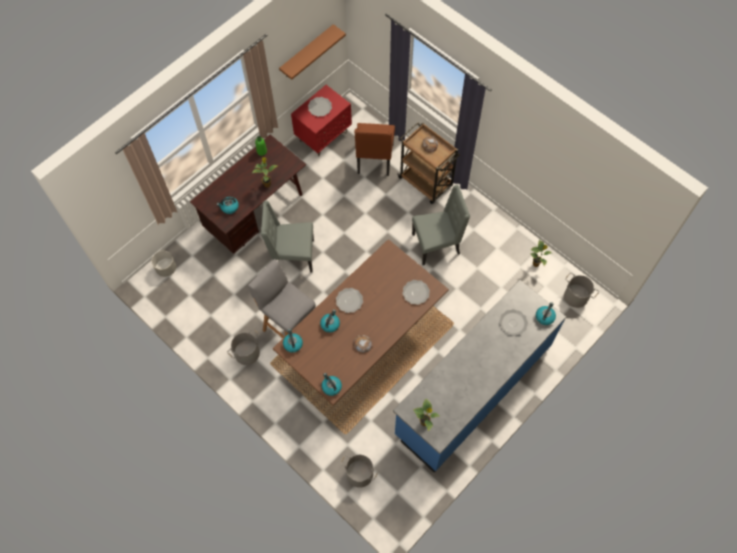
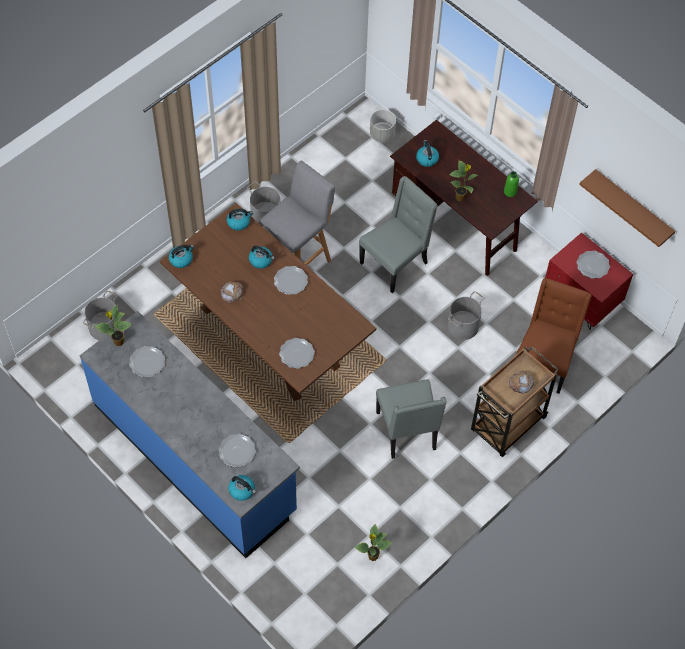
camera: 90 degrees right, 5 degrees down
(292, 256) = (395, 263): grey chair -> grey chair turned 45 degrees clockwise
(374, 160) = (544, 362): brown chair -> brown chair turned 105 degrees clockwise
(442, 397) = (147, 362): none -> plate
(575, 296) = (318, 603): grey bucket -> grey bucket (462, 326)

